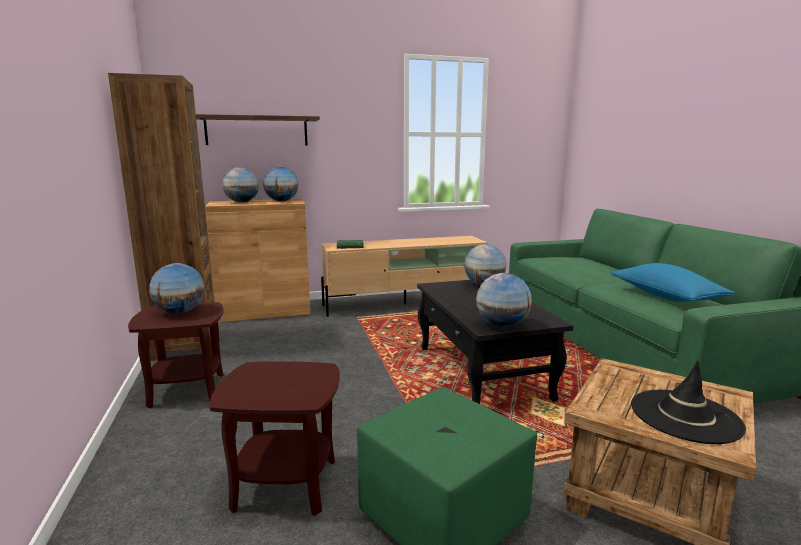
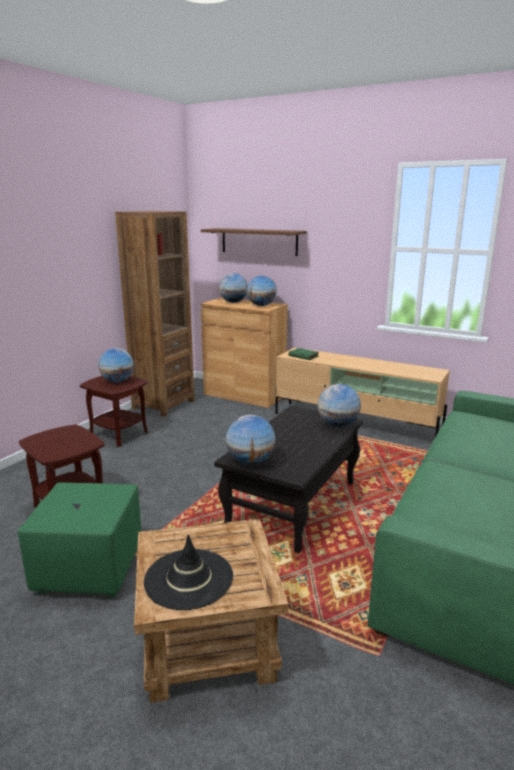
camera: 45 degrees right, 5 degrees up
(666, 297) = (463, 502): blue pillow -> none

